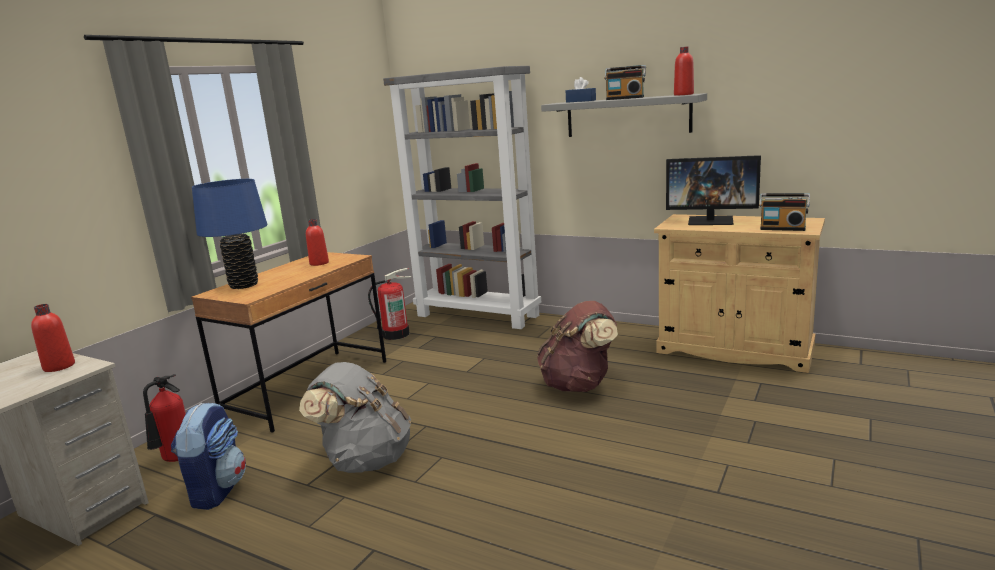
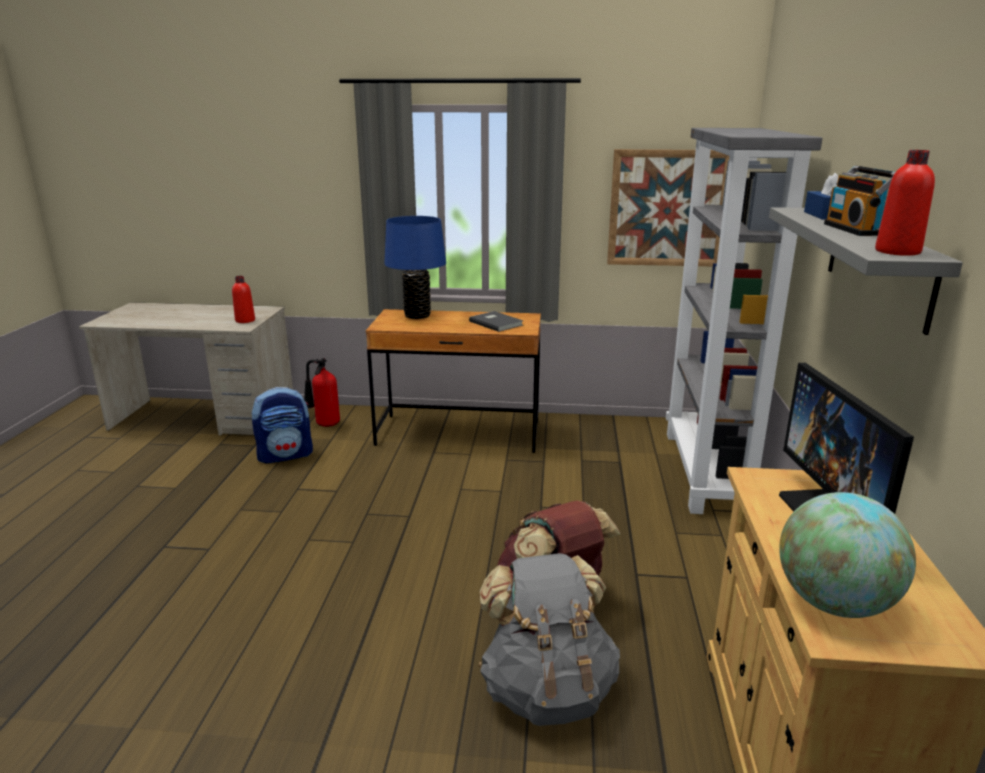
camera: 65 degrees right, 5 degrees up
(319, 263) = (496, 323): red bottle -> grey book
(362, 145) = (667, 208): none -> picture
(365, 460) = (339, 503): grey backpack -> grey backpack (547, 690)
(396, 334) = (606, 437): fire extinguisher -> none
(782, 228) = (834, 603): radio -> globe

